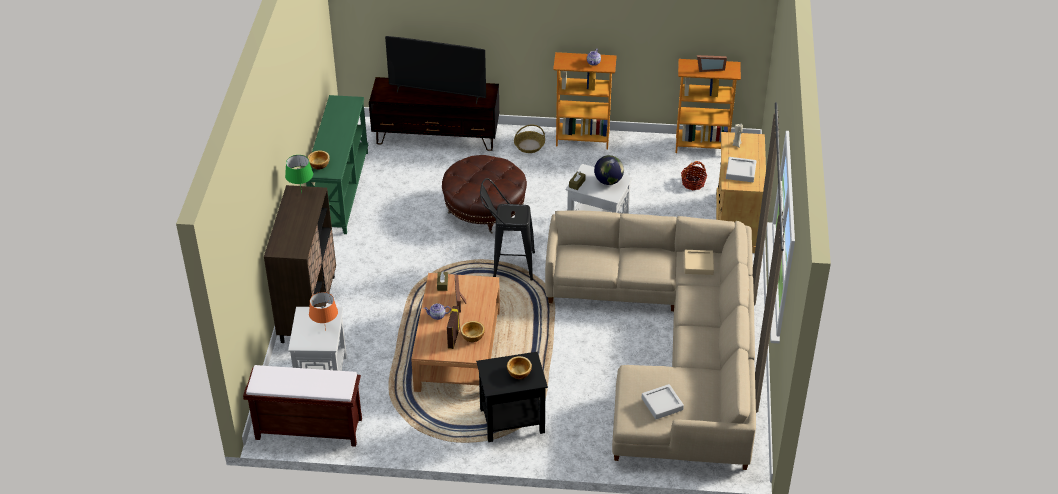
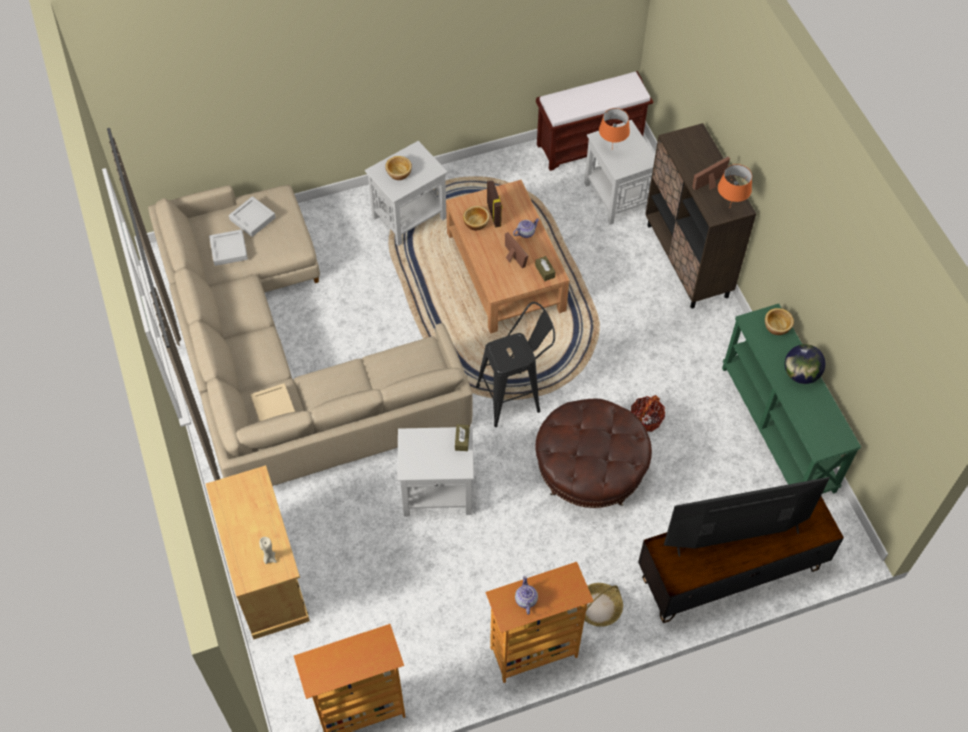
camera: 155 degrees right, 15 degrees up
(301, 193) = (730, 208): green table lamp -> orange table lamp
(511, 421) = (410, 217): black side table -> white side table
(608, 181) = (424, 460): globe -> globe (800, 374)
(693, 183) = (347, 627): basket -> basket (646, 419)
(710, 68) = (347, 660): picture frame -> picture frame (711, 184)
(740, 172) = (249, 506): grey tray -> grey tray (229, 250)

